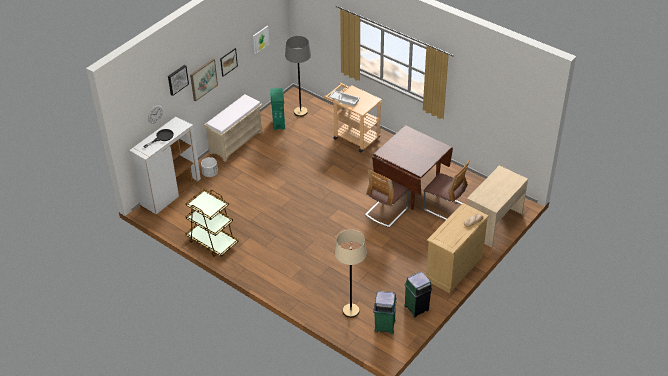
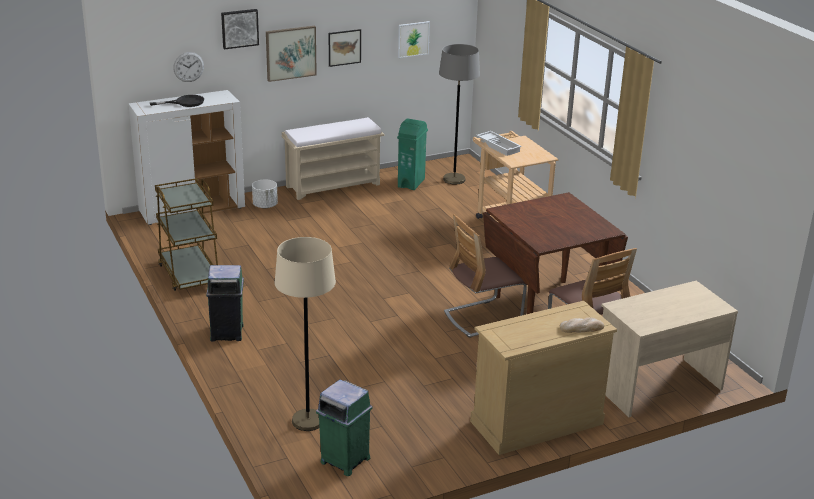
camera: 25 degrees right, 15 degrees down
(417, 307) = (423, 455): green trash can -> green trash can (227, 333)

